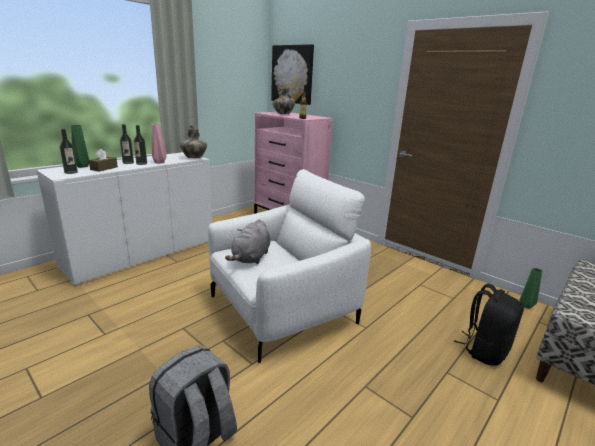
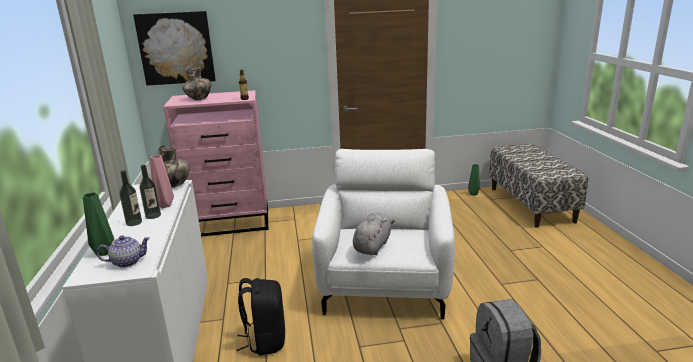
camera: 50 degrees left, 0 degrees up
(71, 172) = (127, 262): bottle -> teapot
(104, 168) = (140, 239): brown tissue box -> none
(251, 258) = (373, 246): grey plush toy -> grey plush toy turned 120 degrees counterclockwise
(484, 350) = (501, 229): black backpack -> black backpack (265, 340)

